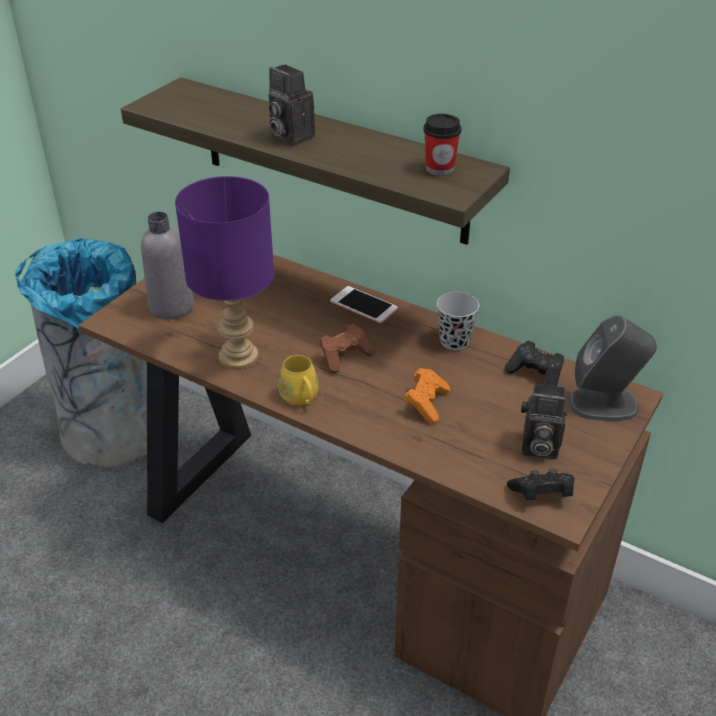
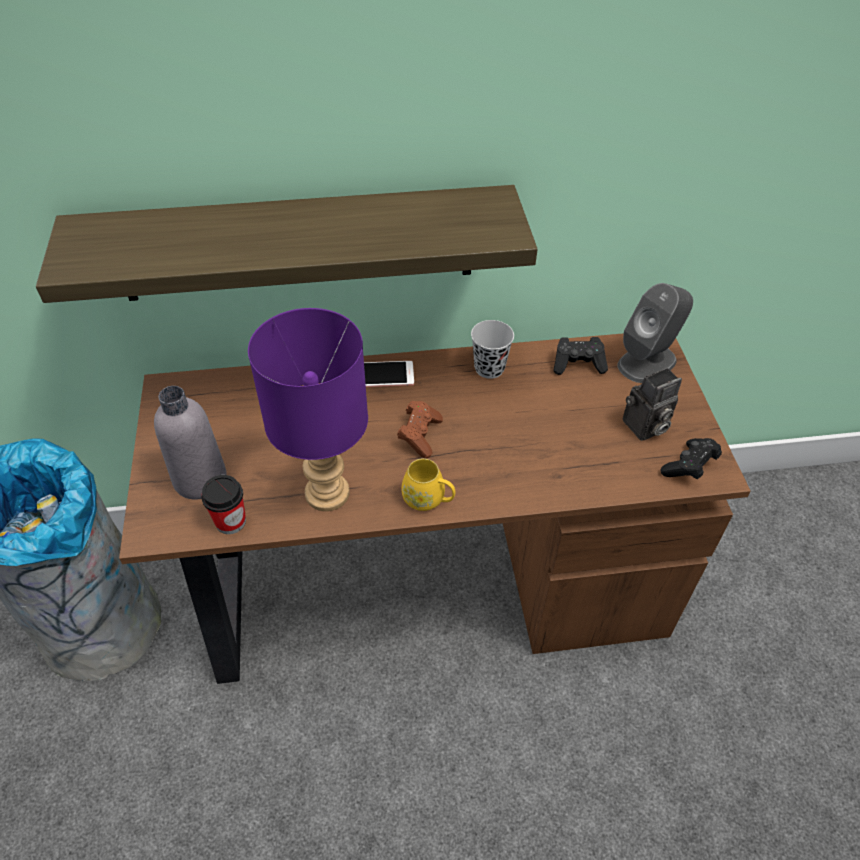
camera: 40 degrees left, 10 degrees up
(289, 136) = (279, 239): camera -> none
(426, 403) = (530, 439): orange game controller -> none
(439, 168) = (463, 212): cup -> cup (230, 521)

